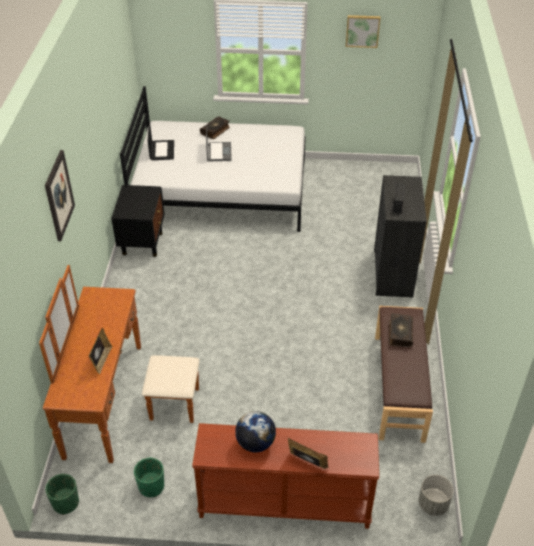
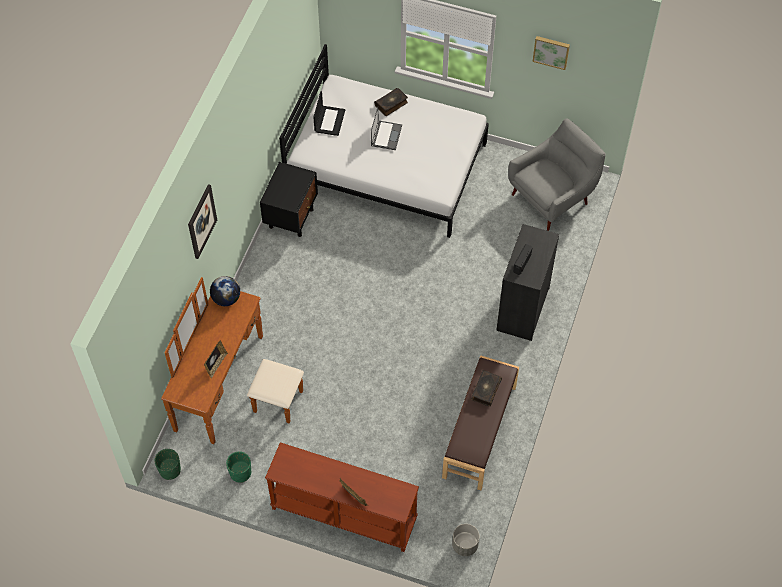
camera: 15 degrees right, 15 degrees up
(255, 443) = (319, 470): globe -> globe (226, 299)
(379, 187) = (552, 197): none -> grey armchair

